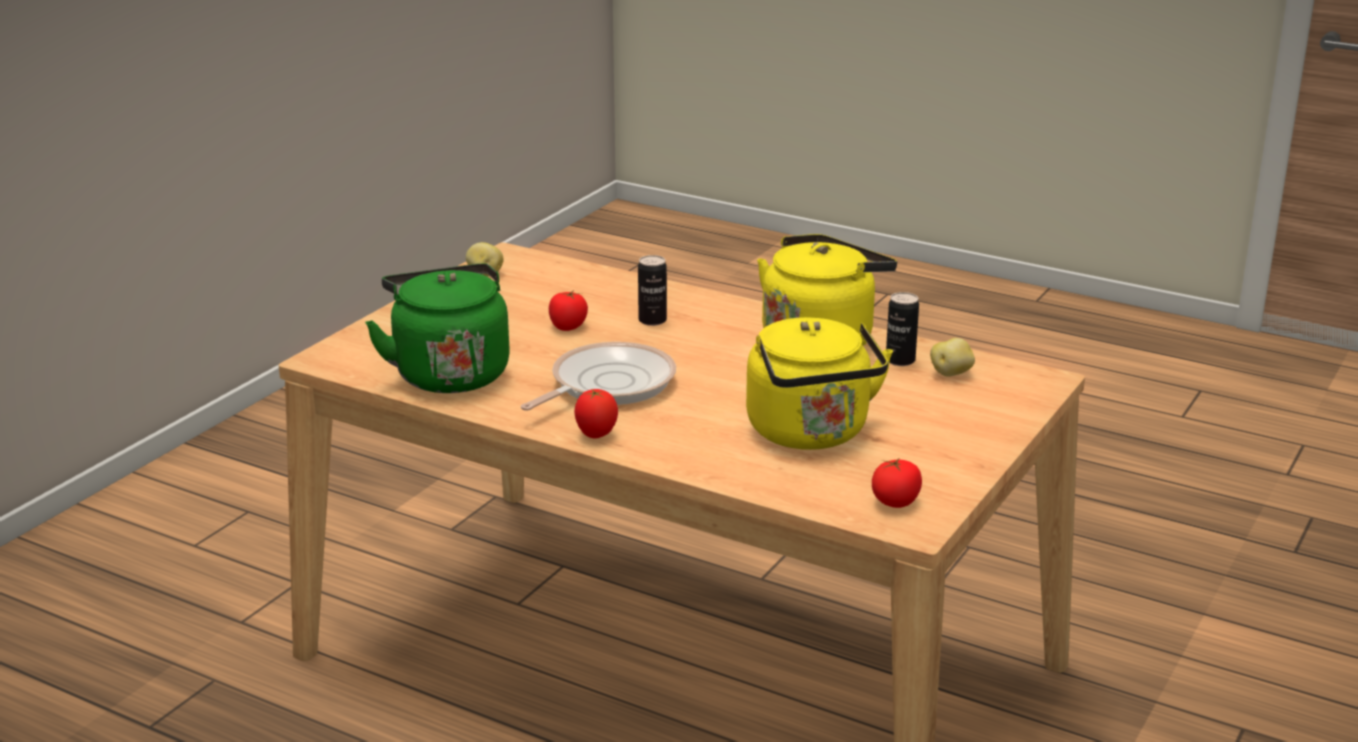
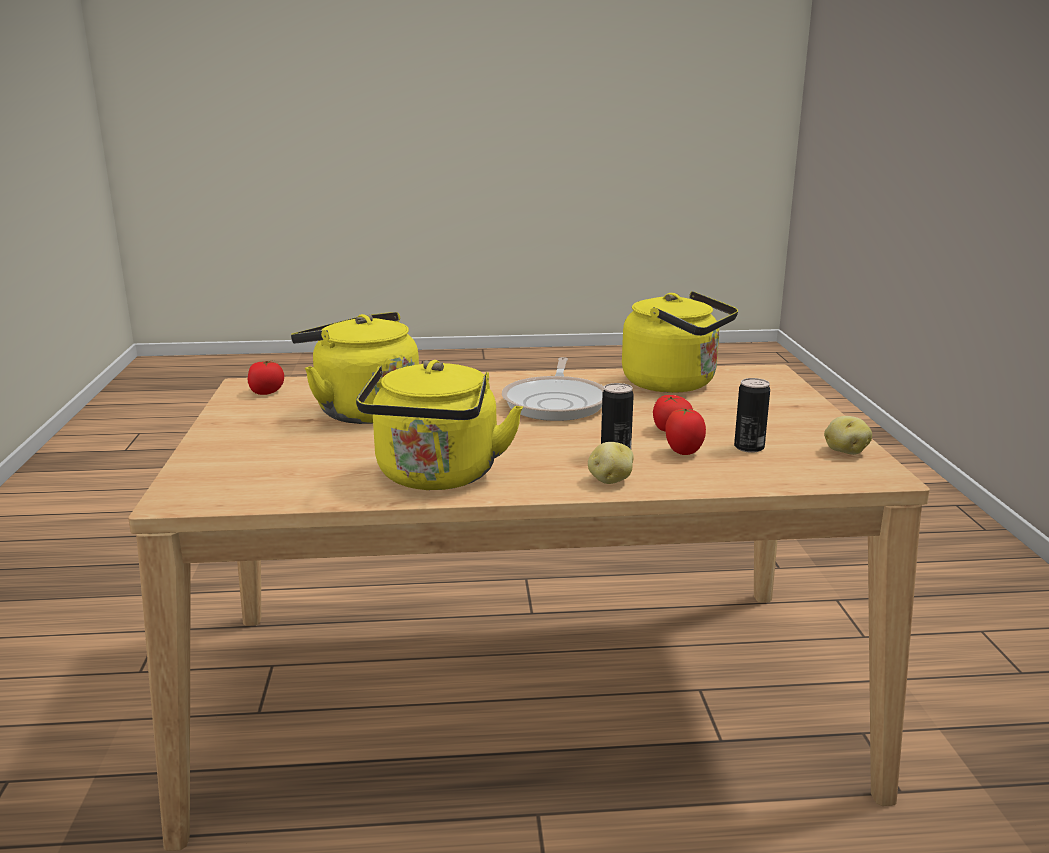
camera: 145 degrees right, 5 degrees down
(449, 372) = (675, 384): green kettle -> yellow kettle
(596, 435) = (510, 378): tomato -> tomato (683, 453)
(900, 360) = (339, 480): can -> can (749, 447)
(951, 373) = (278, 481): potato -> potato (610, 480)

